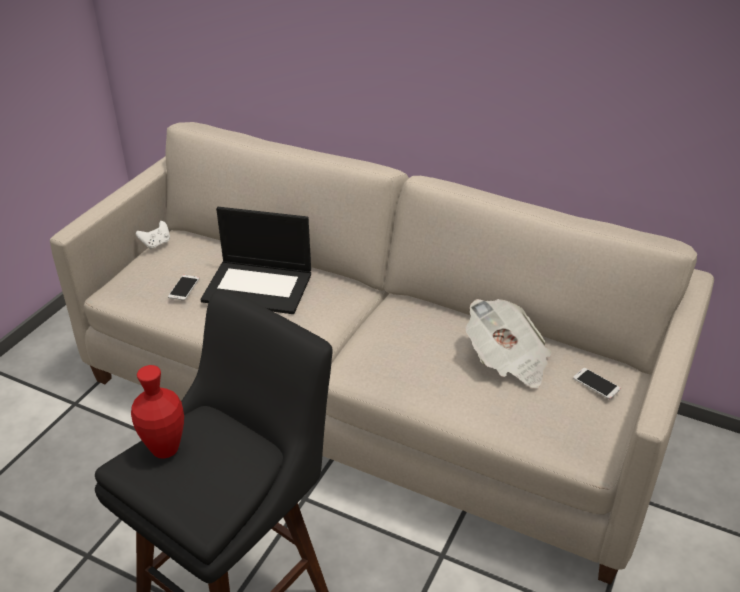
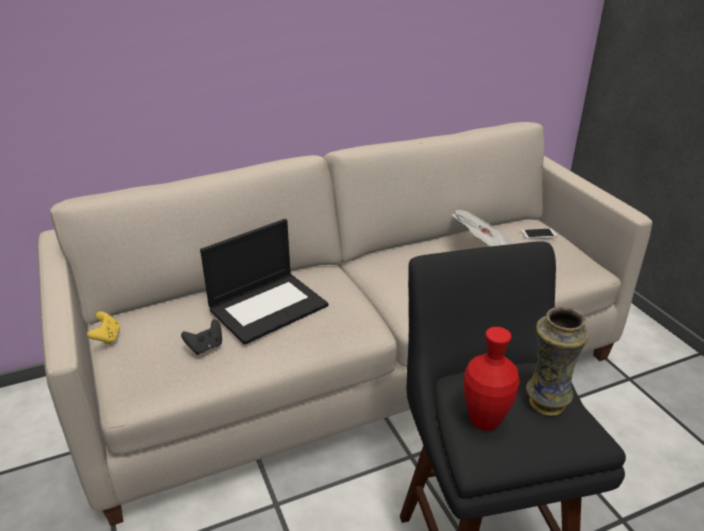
camera: 50 degrees left, 5 degrees down
(156, 244) = (107, 338): white game controller -> yellow game controller
(184, 288) = (205, 347): phone -> black game controller
(219, 475) = (545, 403): none -> vase

